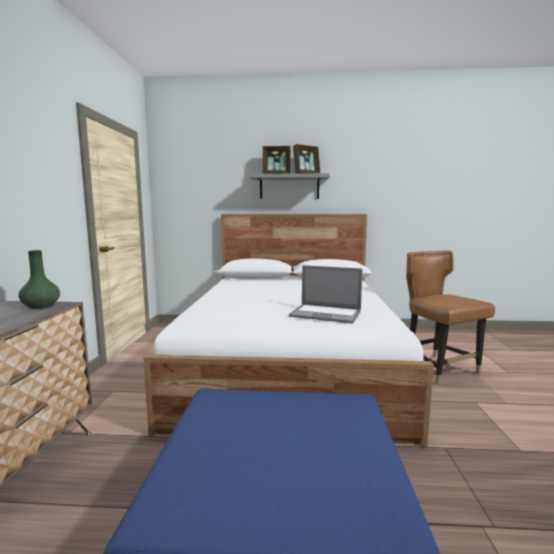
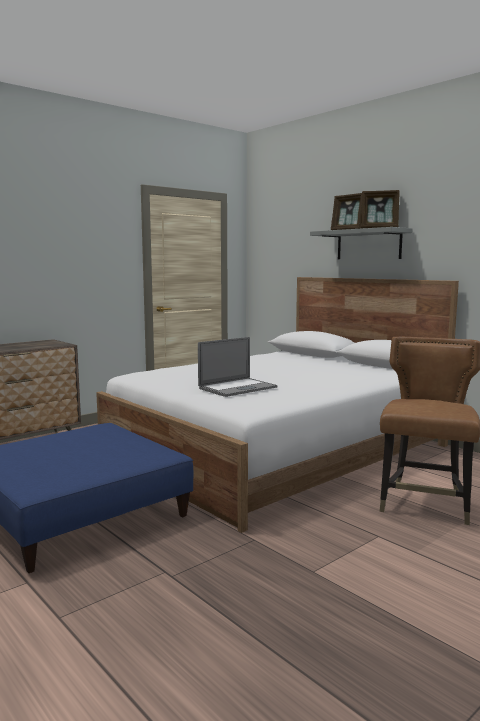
camera: 45 degrees right, 0 degrees up
(41, 306) = (53, 344): green vase -> none
(325, 314) = (237, 388): laptop -> laptop turned 105 degrees counterclockwise

